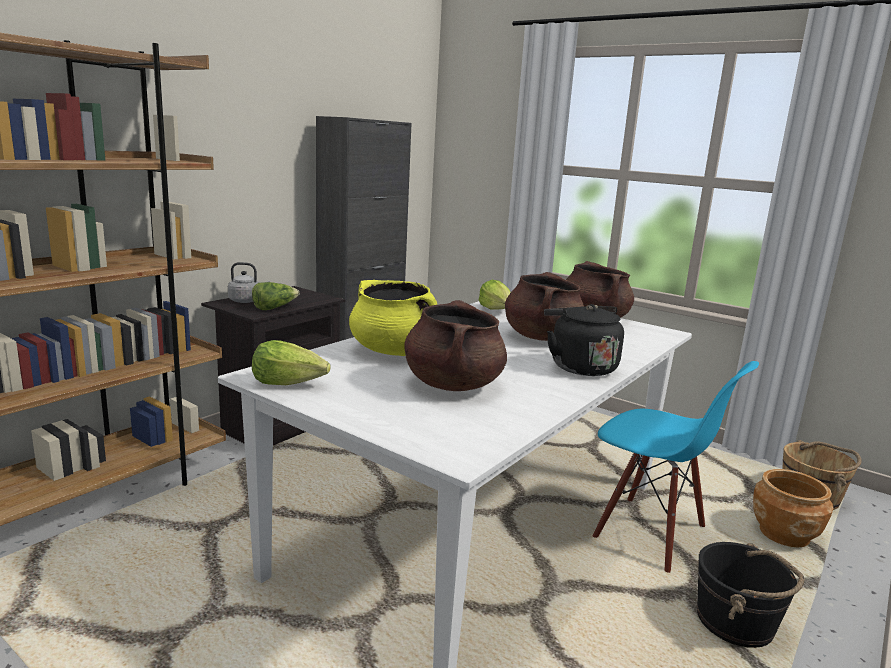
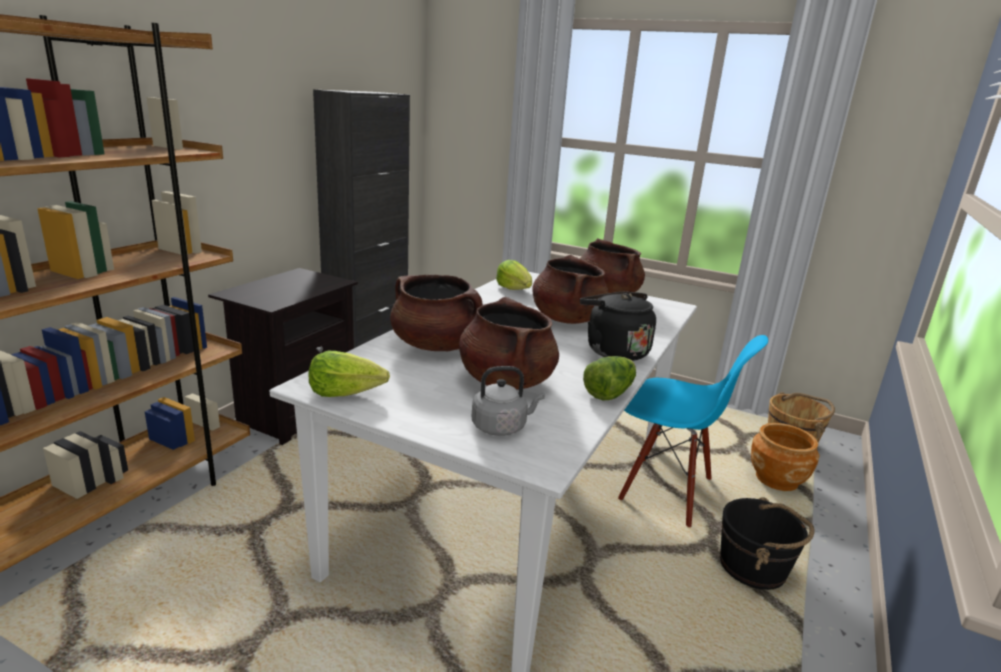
camera: 10 degrees left, 5 degrees up
(247, 301) = (256, 289): grey kettle -> grey kettle (501, 427)
(274, 308) = (289, 296): lettuce -> lettuce (609, 392)
(395, 351) = (436, 345): yellow cooking pot -> brown cooking pot

